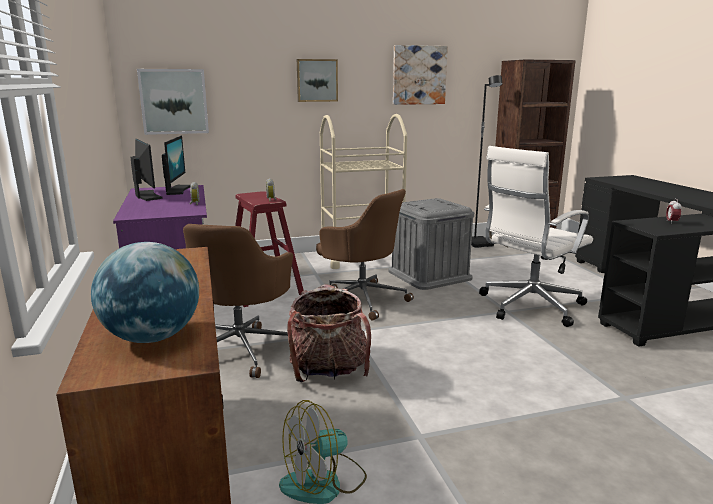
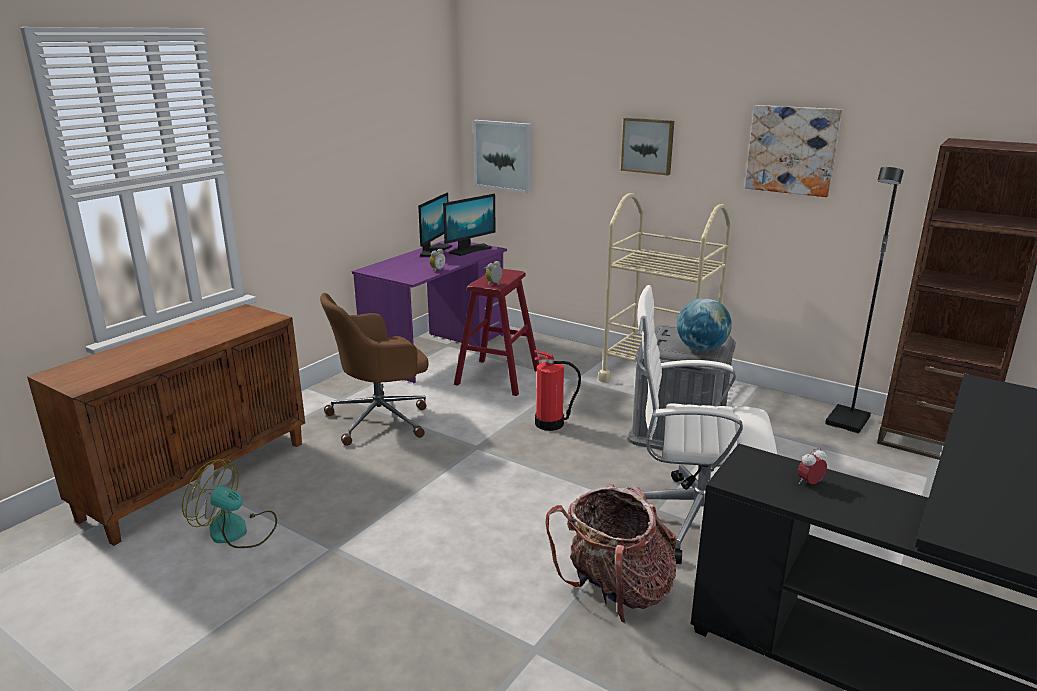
camera: 50 degrees right, 5 degrees up
(152, 337) = (107, 367): globe -> globe (701, 349)
(328, 372) = (389, 468): backpack -> backpack (616, 592)
(362, 299) = (550, 423): brown office chair -> fire extinguisher

